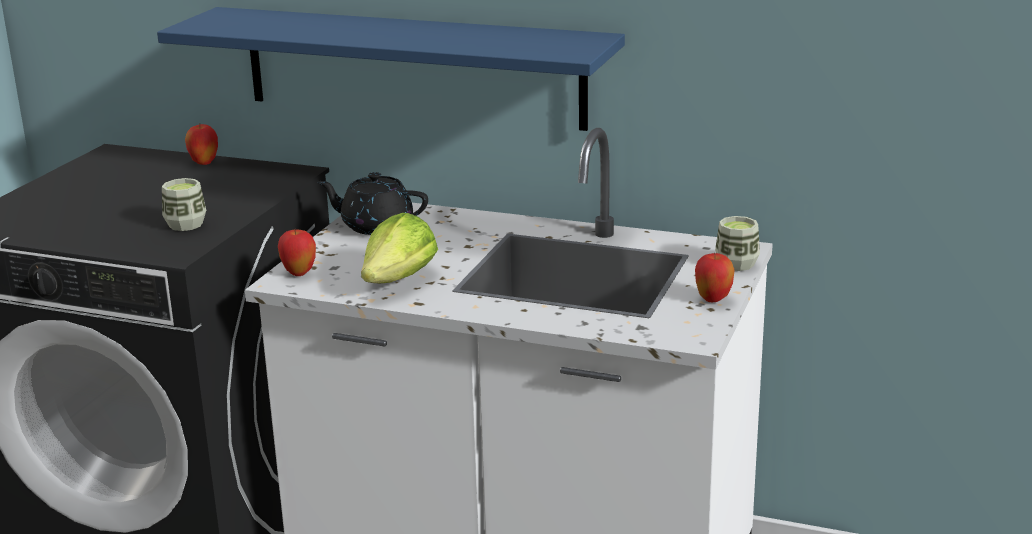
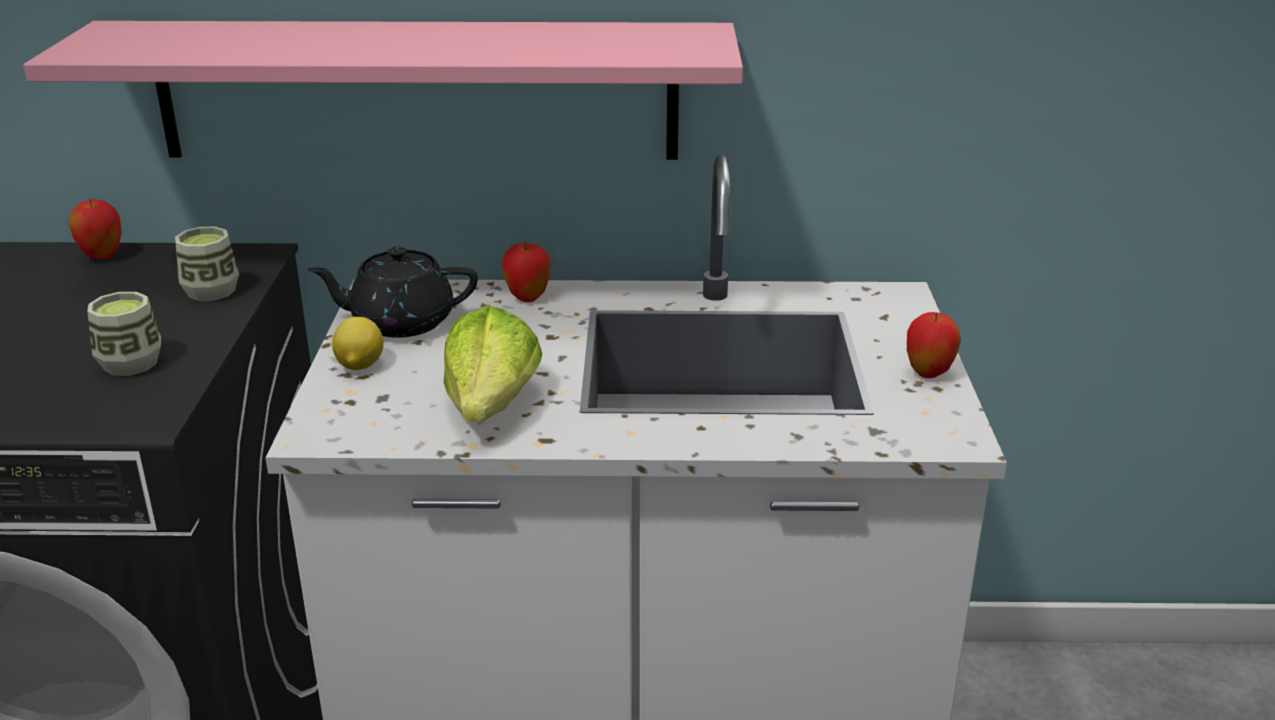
camera: 20 degrees left, 5 degrees up
(299, 273) = (335, 415): apple -> apple (527, 298)
(332, 248) = (359, 366): none -> lemon
(412, 67) = (418, 91): blue shelf -> pink shelf
(736, 264) = (911, 317): cup -> cup (211, 291)

